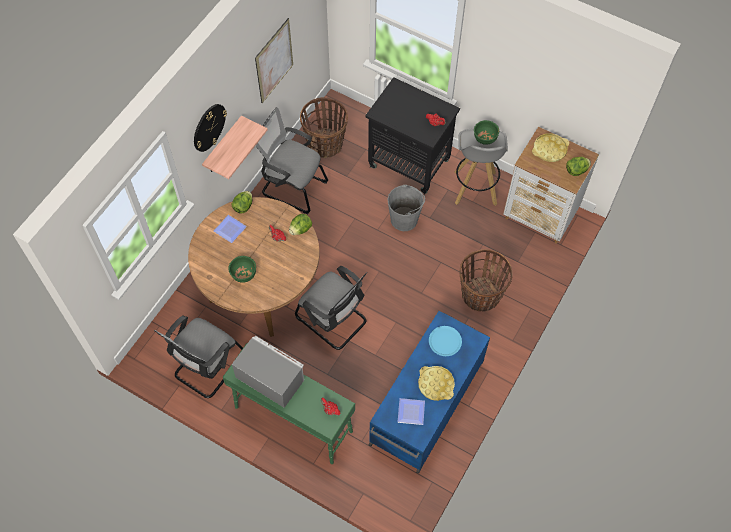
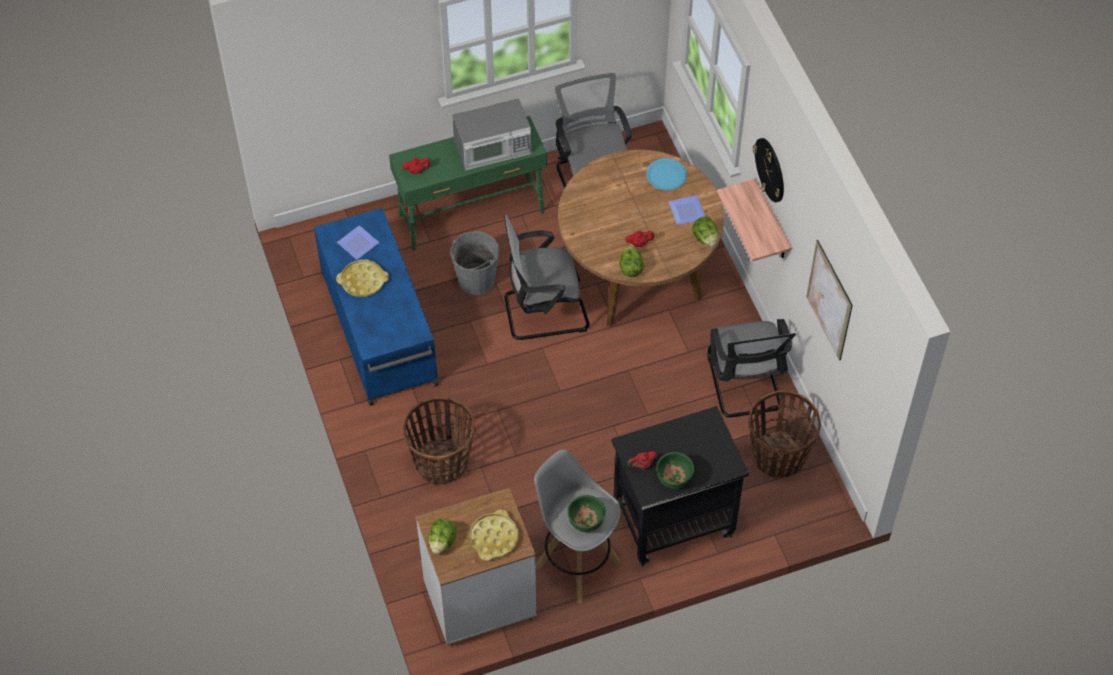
camera: 130 degrees right, 5 degrees down
(243, 275) = (622, 191): green bowl -> green bowl (674, 479)
(292, 187) = (744, 384): chair -> chair turned 105 degrees clockwise
(404, 219) = (602, 461): grey bucket -> grey bucket (476, 279)
(445, 341) = (396, 320): blue plate -> blue plate (666, 175)

